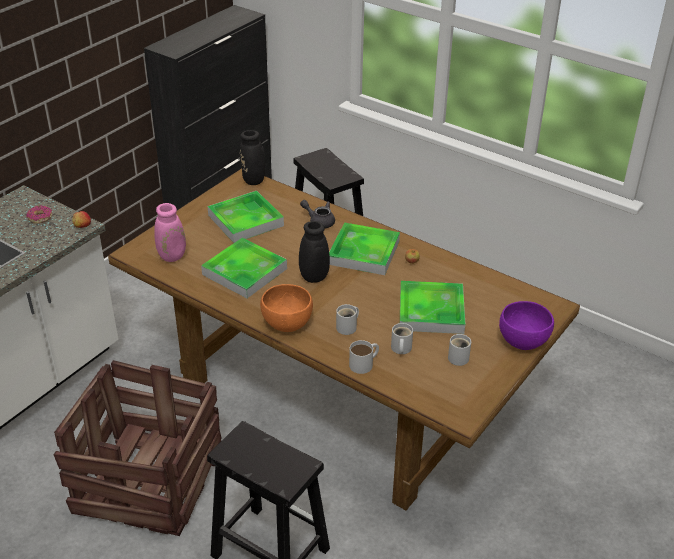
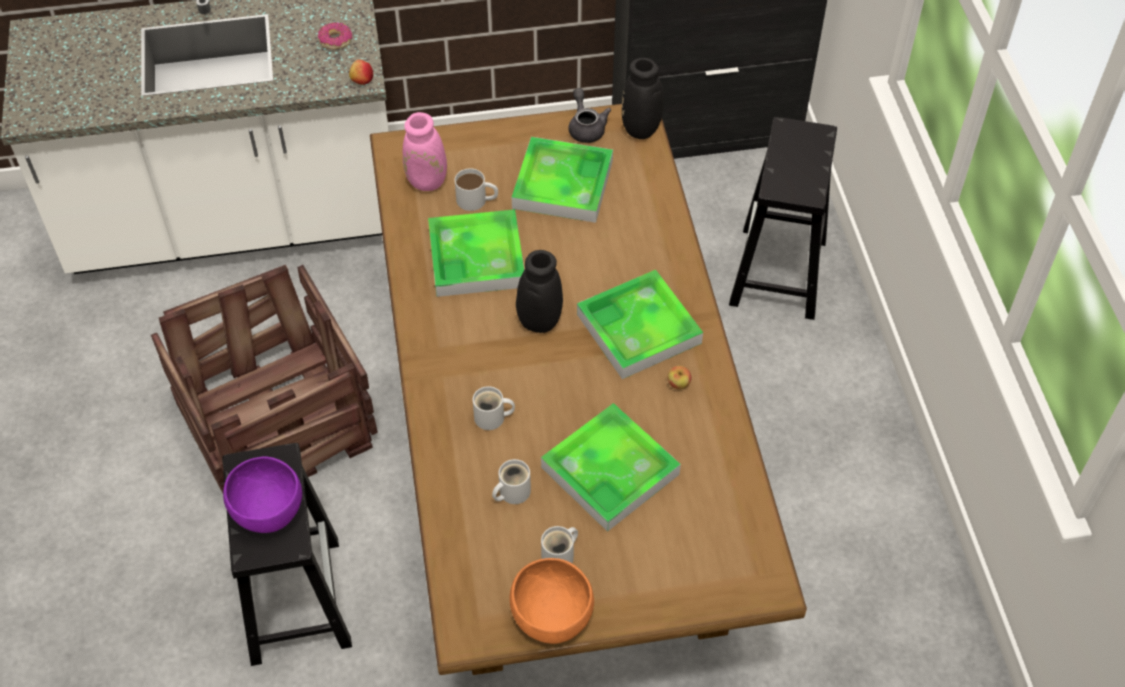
camera: 45 degrees right, 15 degrees up
(288, 324) = (436, 364): orange bowl -> orange bowl (552, 619)
(319, 221) = (644, 244): grey teapot -> grey teapot (586, 127)
(365, 363) = (451, 479): white mug -> white mug (477, 200)
(523, 342) = (661, 600): purple bowl -> purple bowl (269, 514)

